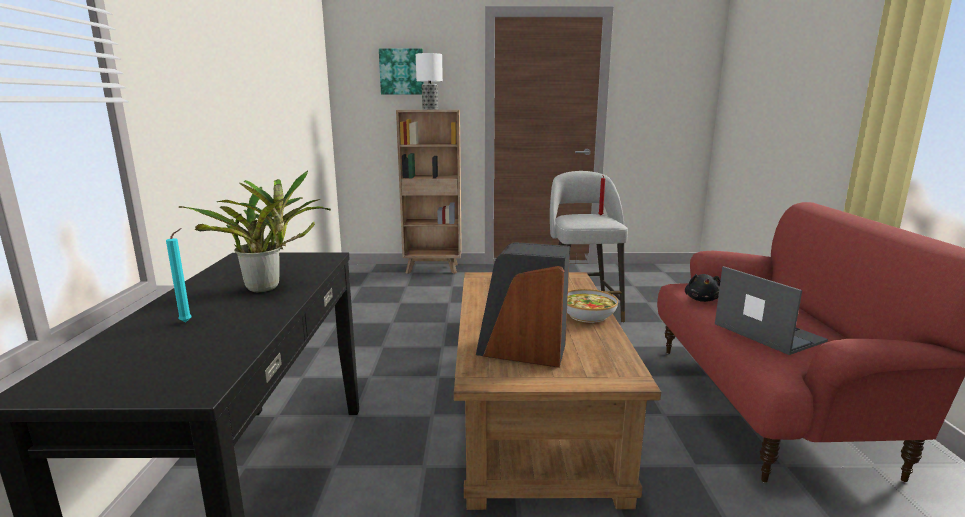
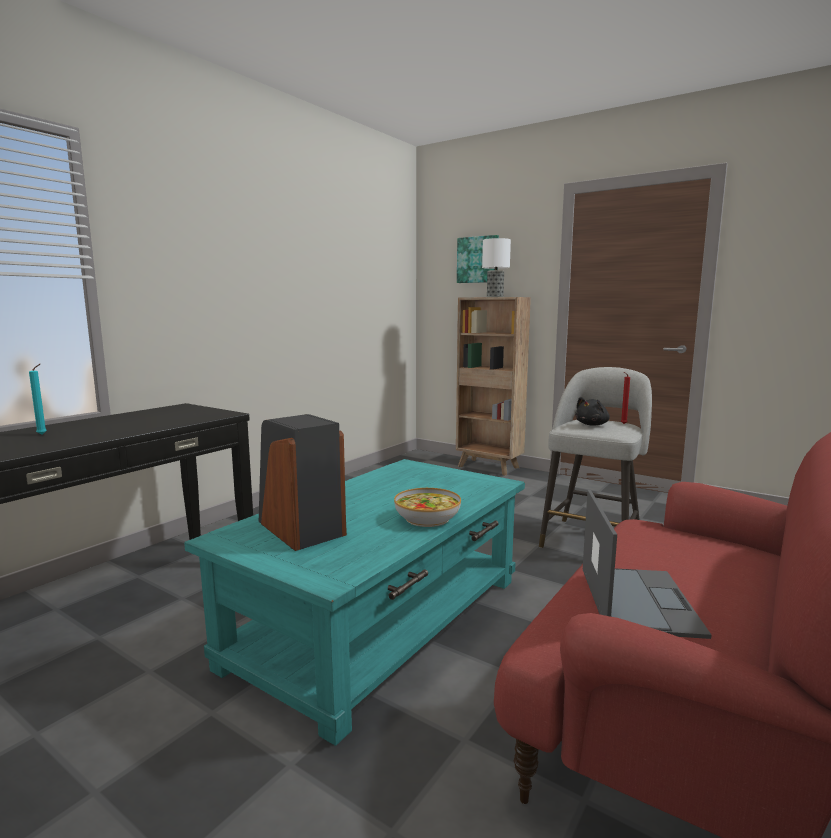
camera: 35 degrees right, 5 degrees down
(268, 287) = (134, 425): potted plant -> none
(534, 415) = (380, 621): brown coffee table -> turquoise coffee table
(702, 299) = (630, 543): black plush toy -> black plush toy (592, 425)

